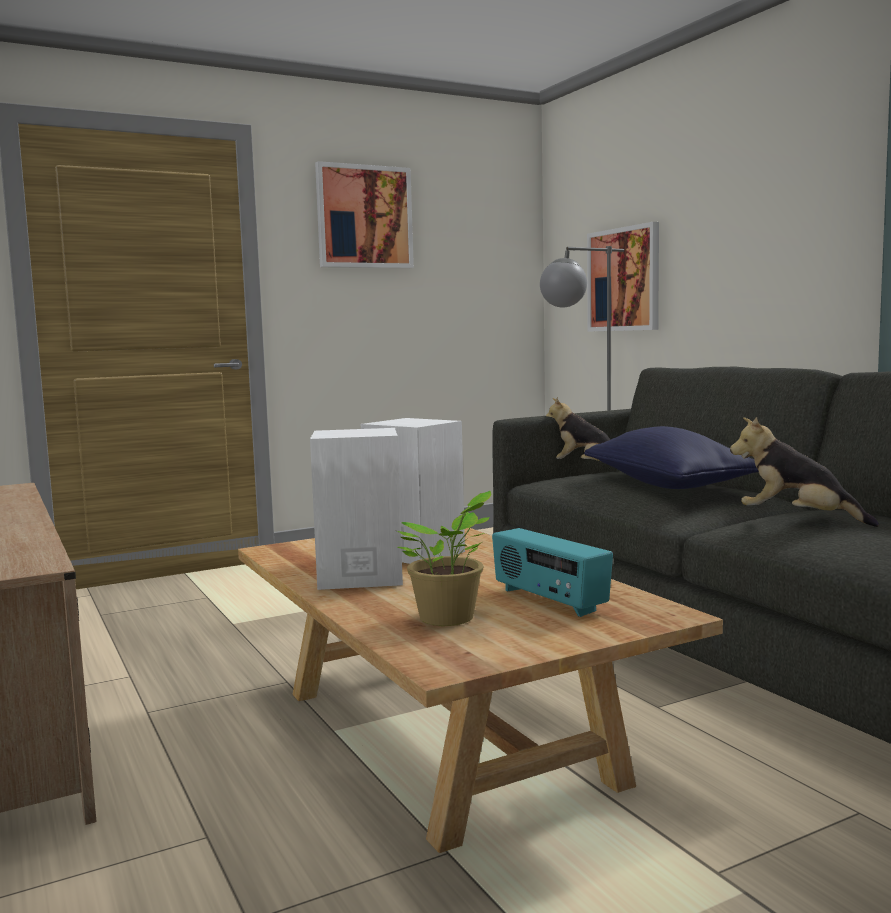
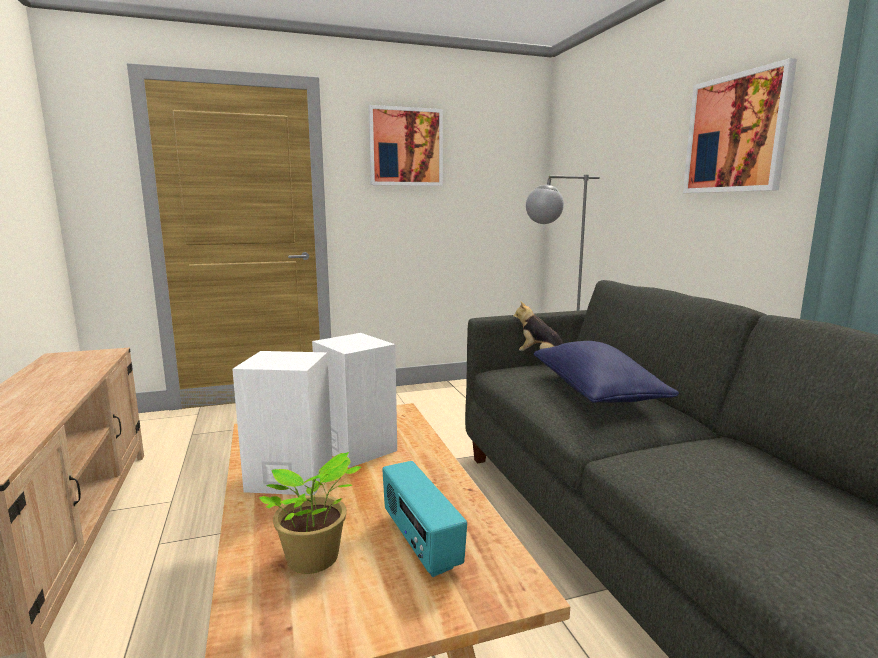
camera: 10 degrees right, 5 degrees up
(624, 279) = (601, 200): picture -> picture (736, 134)
(797, 520) = (690, 465): plush toy -> none

